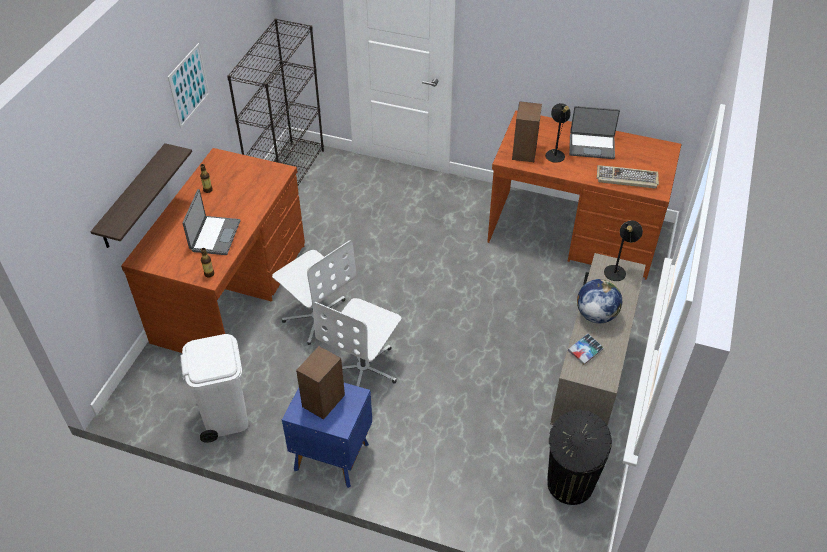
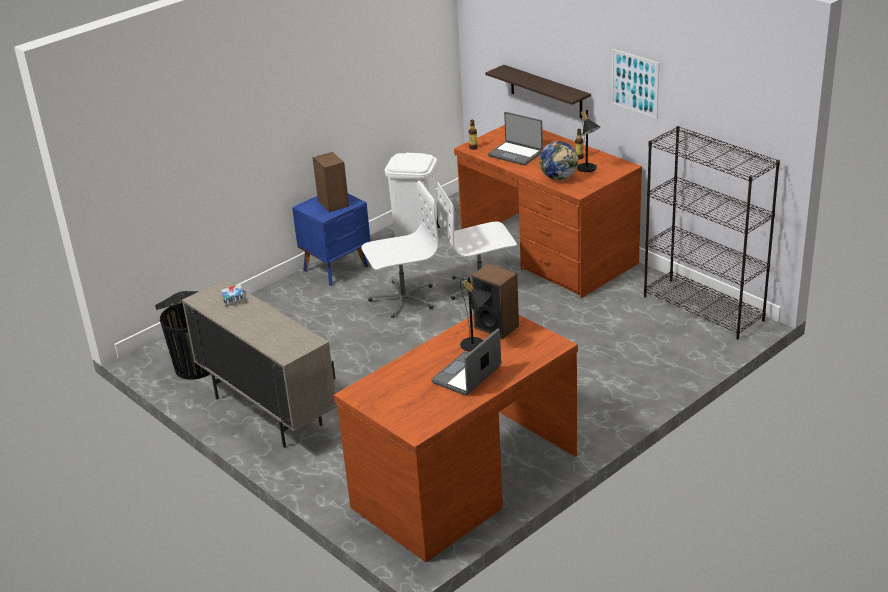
camera: 120 degrees right, 15 degrees down
(364, 368) = (403, 299): white office chair -> white office chair turned 105 degrees clockwise
(595, 315) = (260, 316): globe -> globe (559, 177)
(617, 270) = (294, 346): black table lamp -> black table lamp (588, 169)
(626, 179) = (393, 379): keyboard -> none

